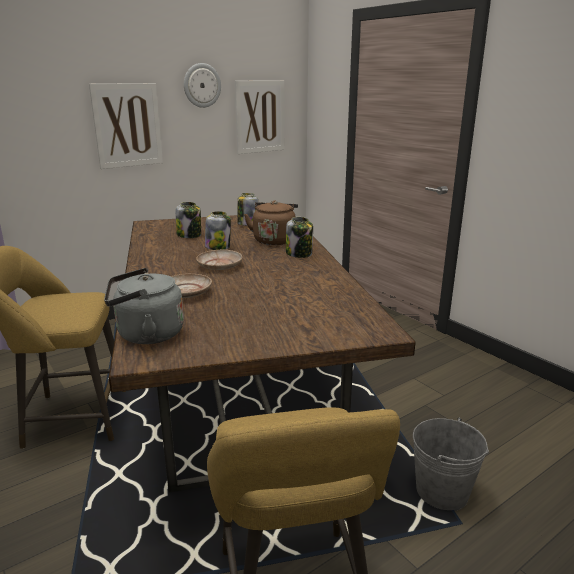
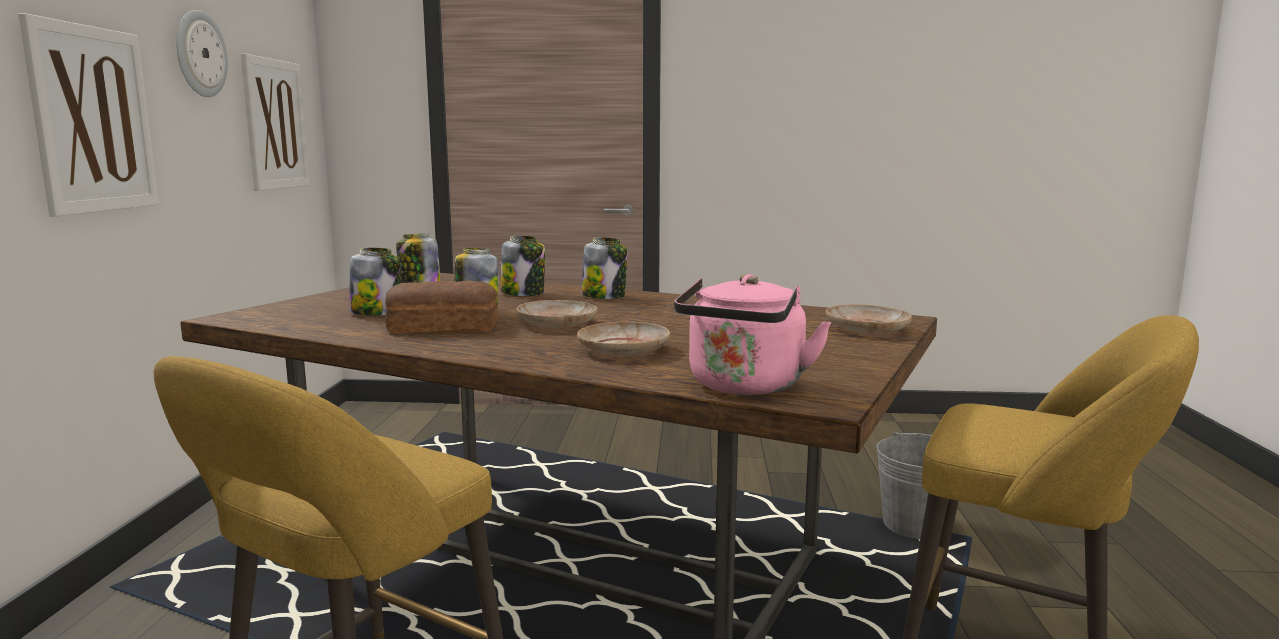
camera: 50 degrees left, 10 degrees down
(146, 335) = (744, 387): grey kettle -> pink kettle
(181, 252) = (442, 327): none -> bread
(274, 240) = (523, 293): brown kettle -> jar
(331, 330) = (867, 329): none -> beige plate

